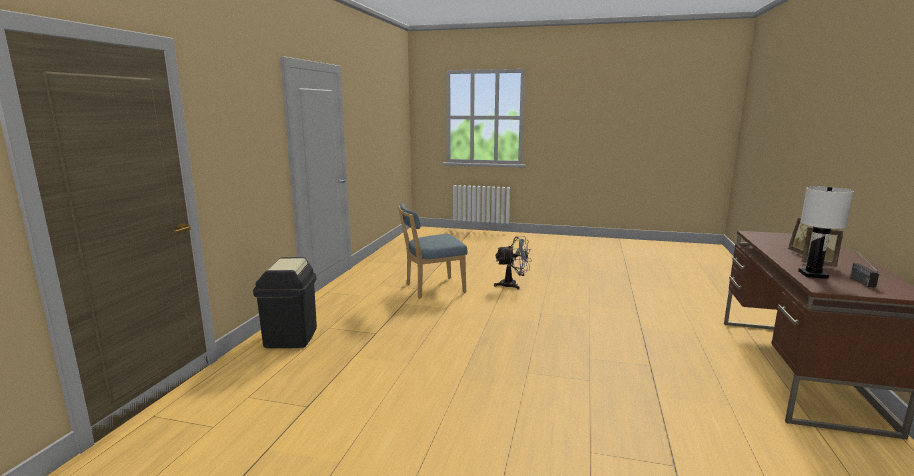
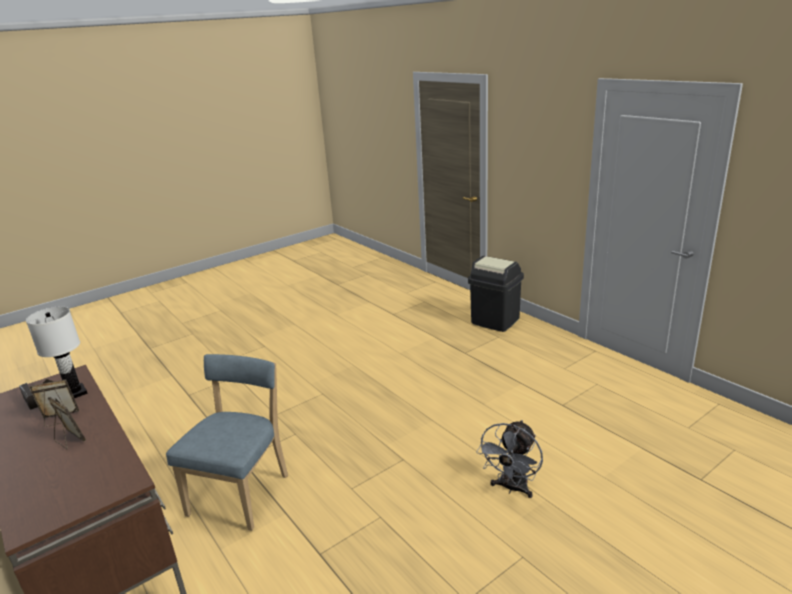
camera: 130 degrees right, 10 degrees up
(432, 288) = (555, 415): blue chair -> blue chair (242, 492)

